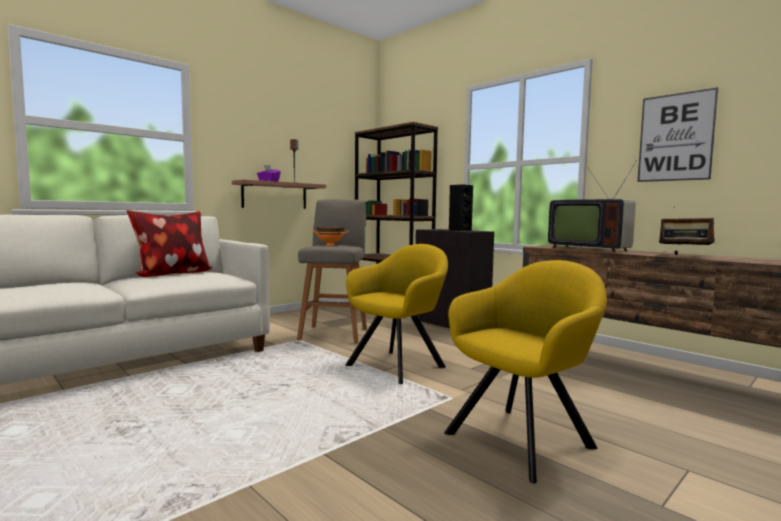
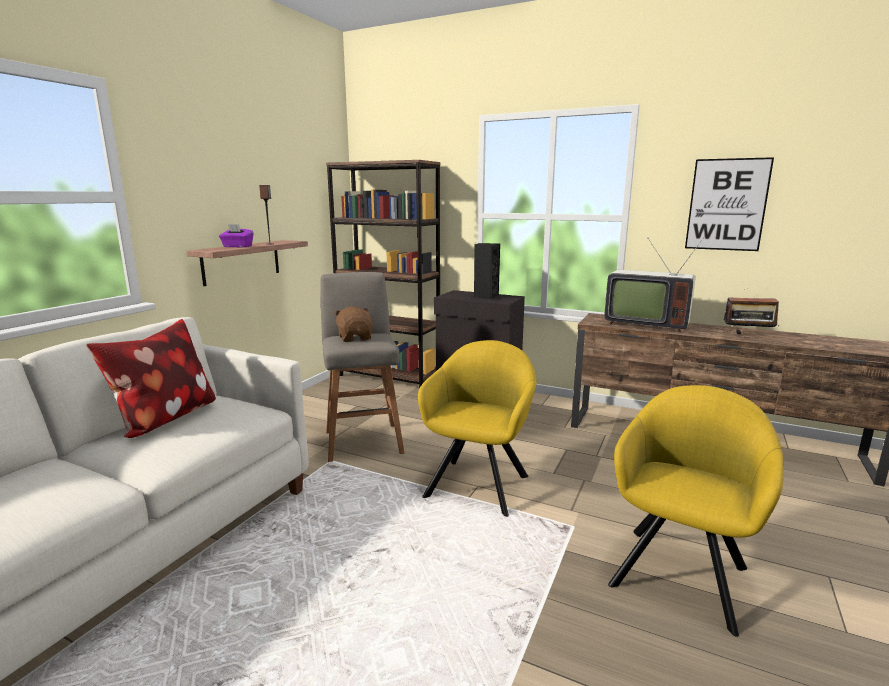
camera: 20 degrees left, 10 degrees up
(330, 245) = (355, 338): orange bowl -> brown plush toy

